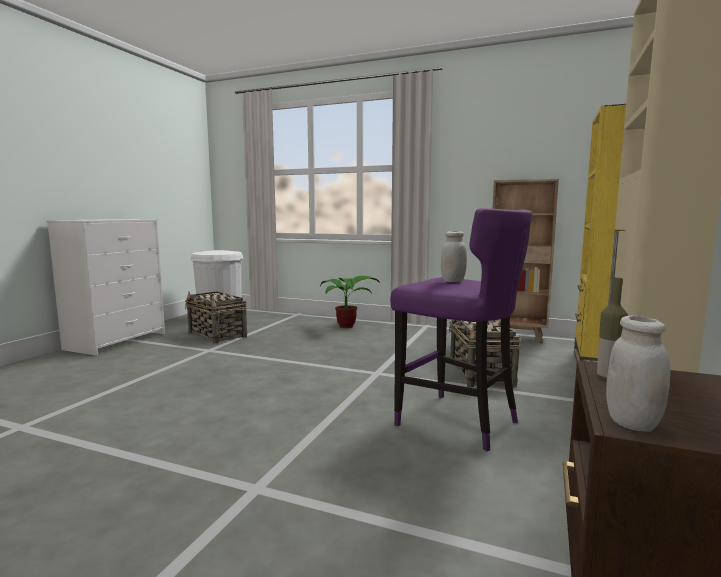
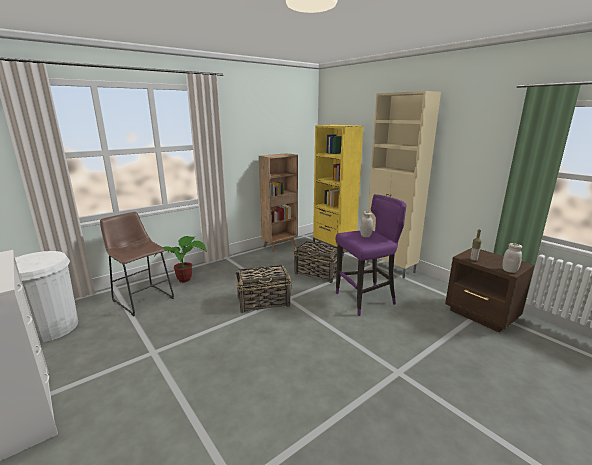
camera: 60 degrees left, 10 degrees up
(217, 335) = (111, 339): basket -> basket (264, 302)
(292, 324) = (142, 298): none -> brown stool

